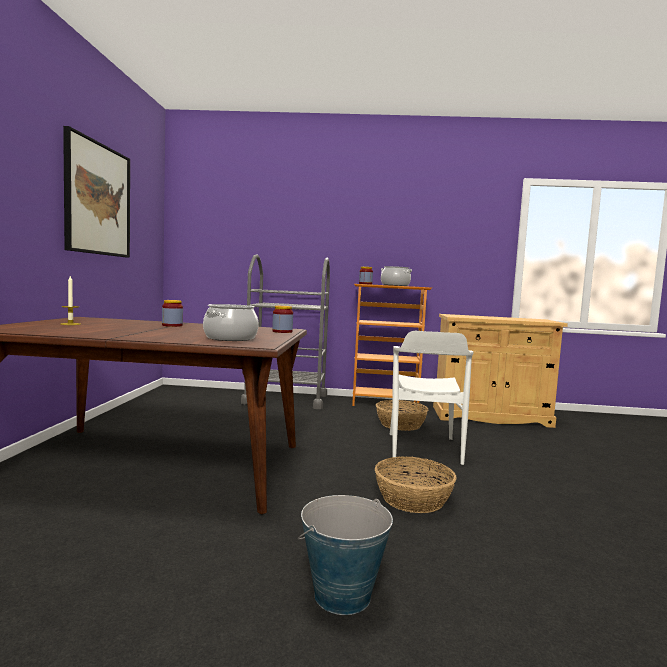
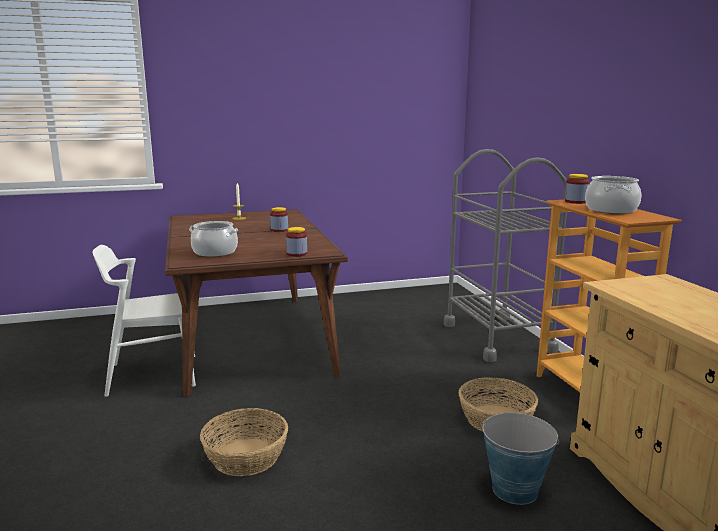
camera: 70 degrees right, 10 degrees up
(98, 199) = (335, 104): picture -> none
(342, 595) = (73, 447): bucket -> bucket (514, 489)
(424, 448) = (413, 447): white chair -> white chair (152, 375)

